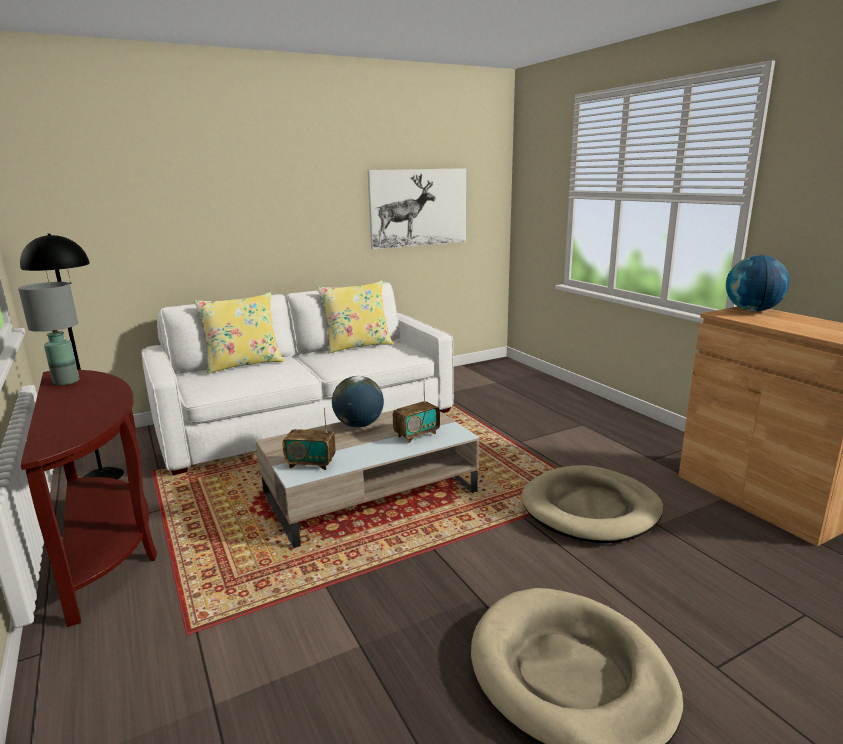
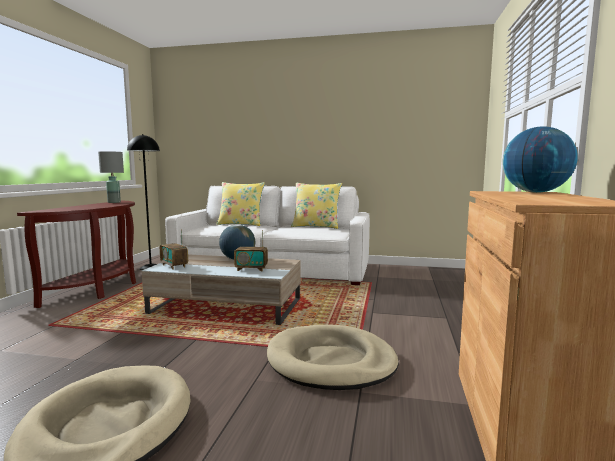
camera: 40 degrees right, 10 degrees down
(418, 207) = (393, 136): picture -> none

